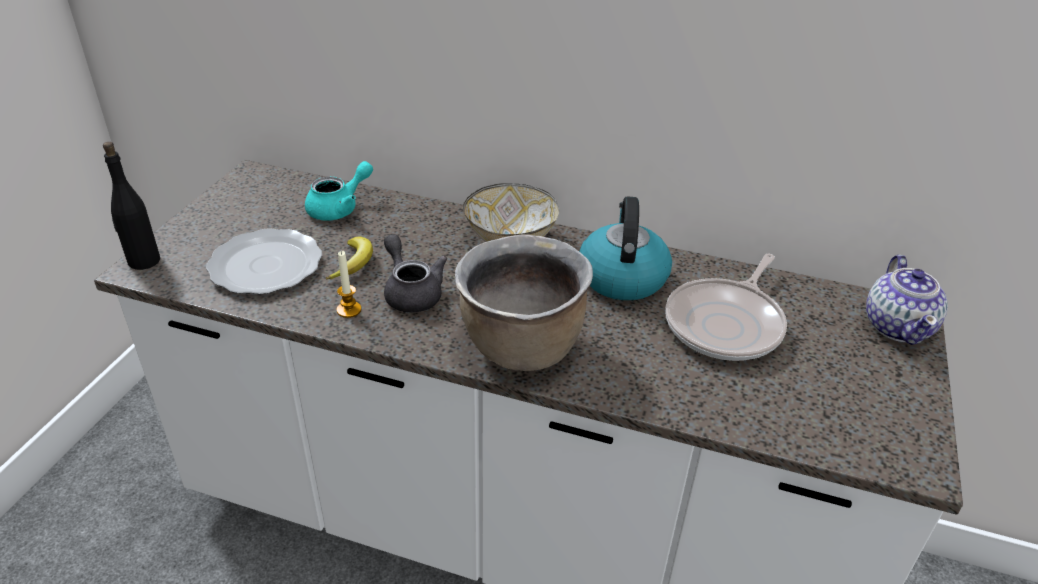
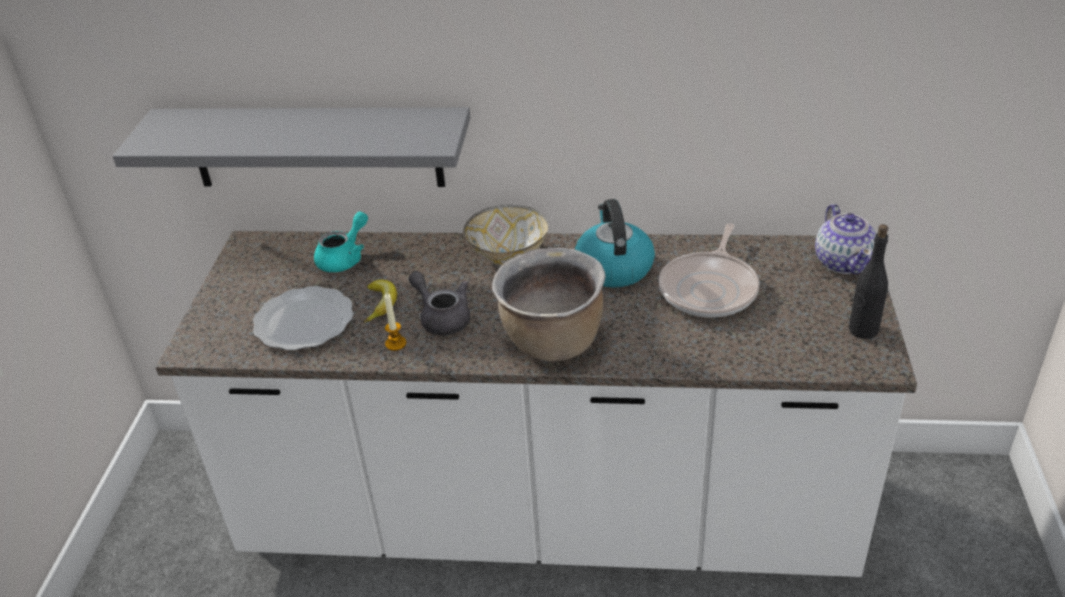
camera: 10 degrees left, 0 degrees up
(143, 261) = (191, 341): black bottle -> black bottle (863, 330)
(332, 83) = (315, 147): none -> grey shelf

